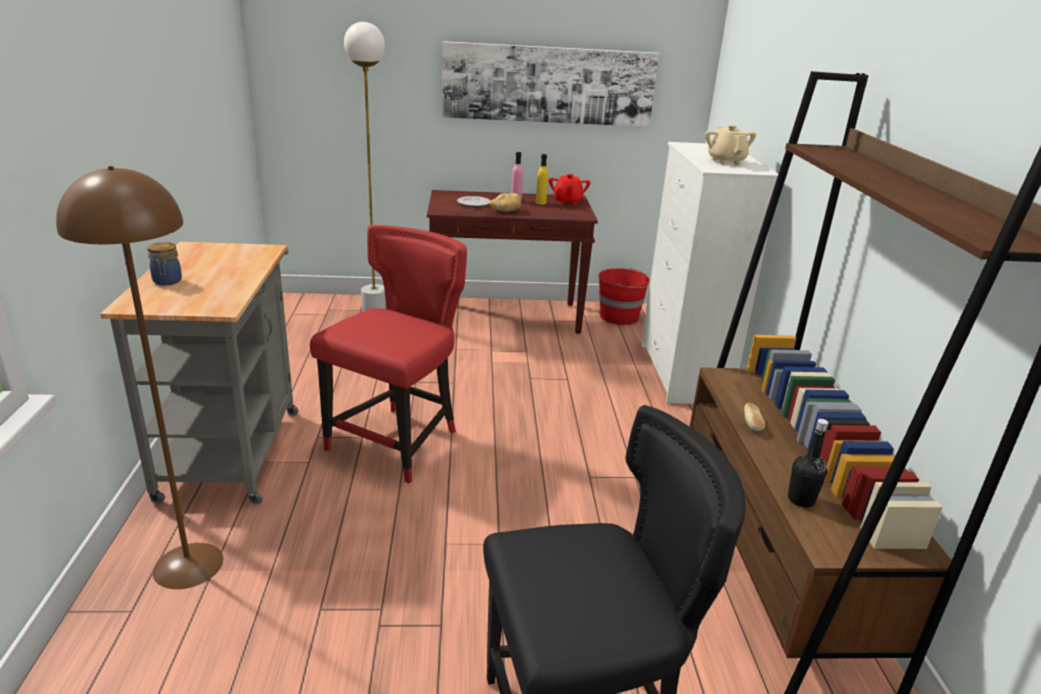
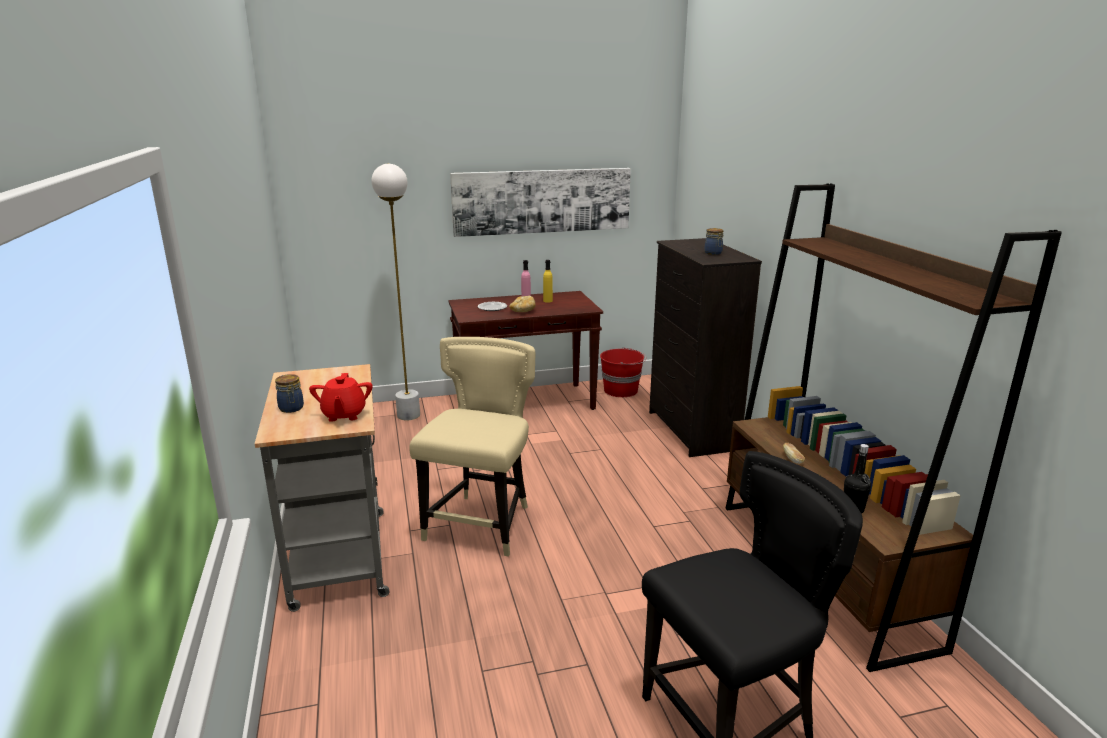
camera: 10 degrees left, 5 degrees down
(189, 565) = (350, 657): brown floor lamp -> none
(397, 441) = (482, 523): red chair -> beige chair
(567, 202) = (569, 297): red teapot -> red teapot (344, 415)
(682, 373) = (691, 431): white dresser -> black dresser
(726, 161) = (713, 253): beige teapot -> jar

